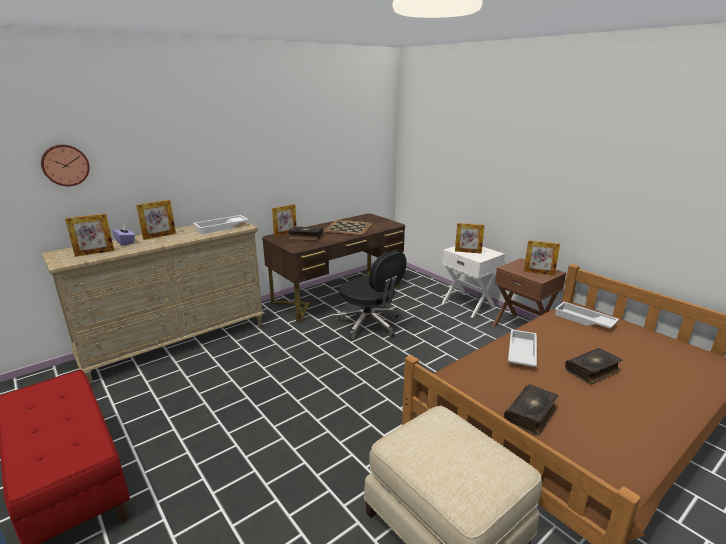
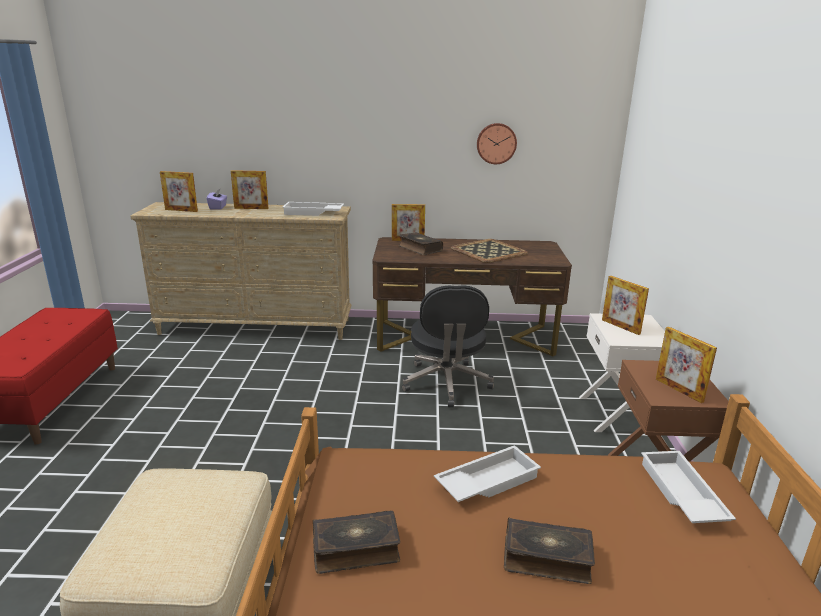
camera: 40 degrees right, 0 degrees up
(65, 165) = (184, 122): wall clock -> wall clock (496, 143)

